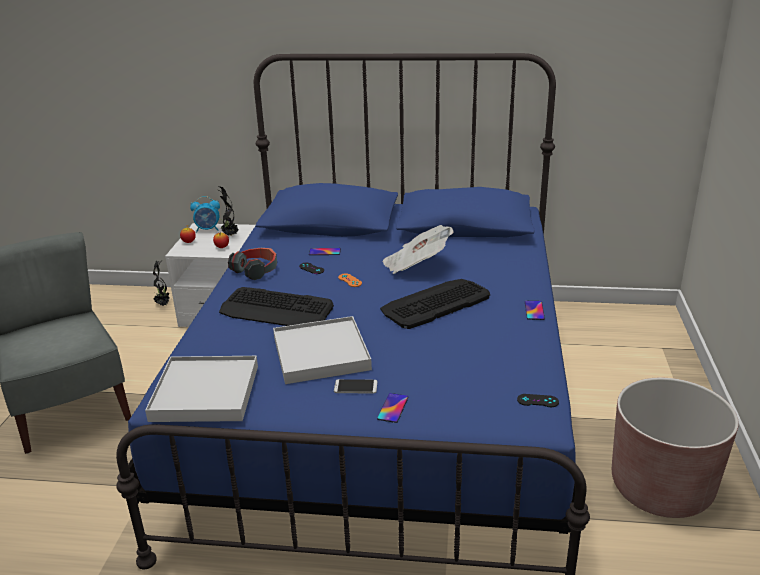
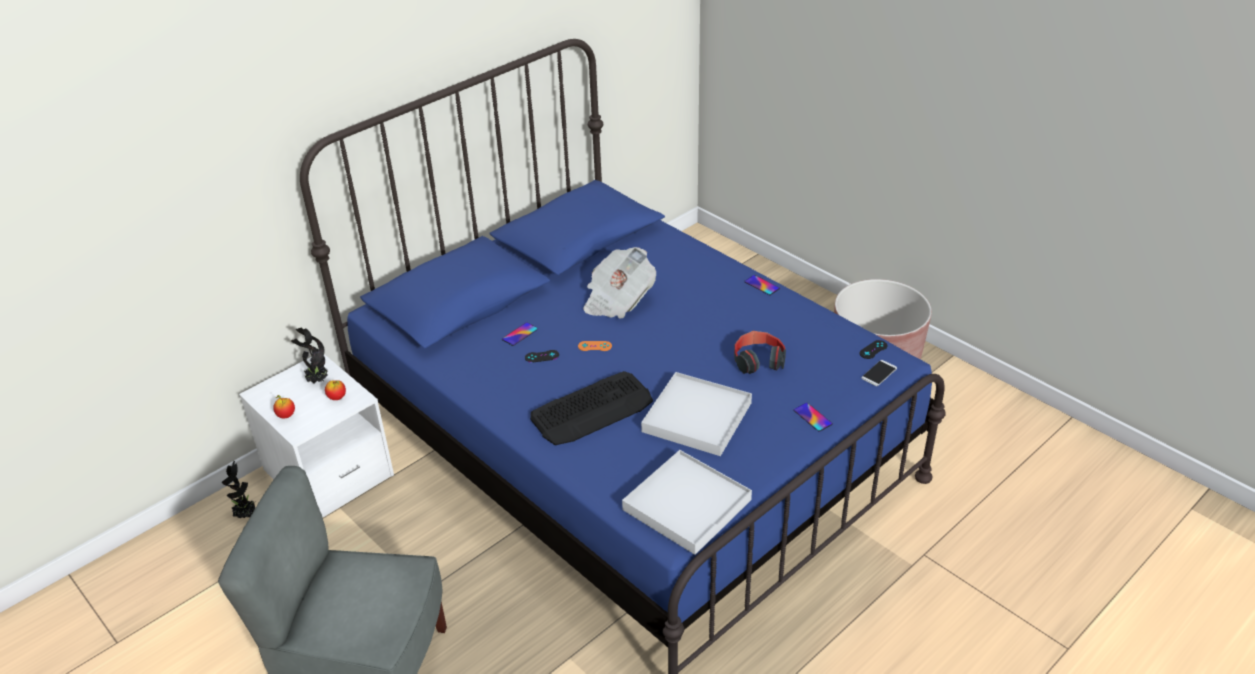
camera: 50 degrees left, 10 degrees up
(208, 229) = (276, 390): alarm clock -> none
(256, 270) = (498, 389): headphones -> headphones (758, 360)
(355, 387) = (765, 422): phone -> phone (879, 373)
(435, 303) = (692, 323): keyboard -> none

